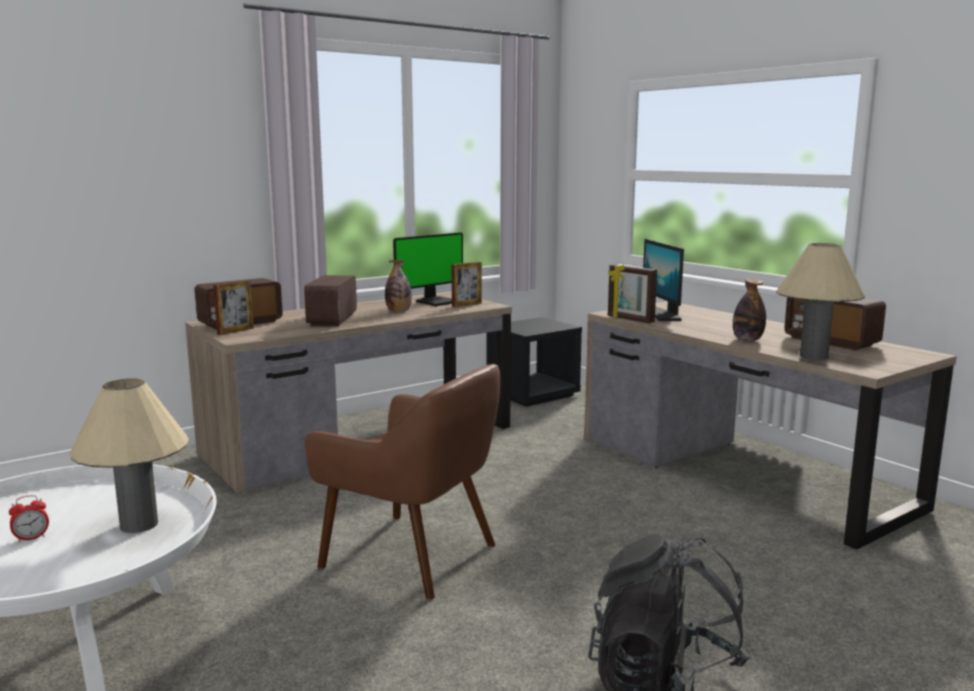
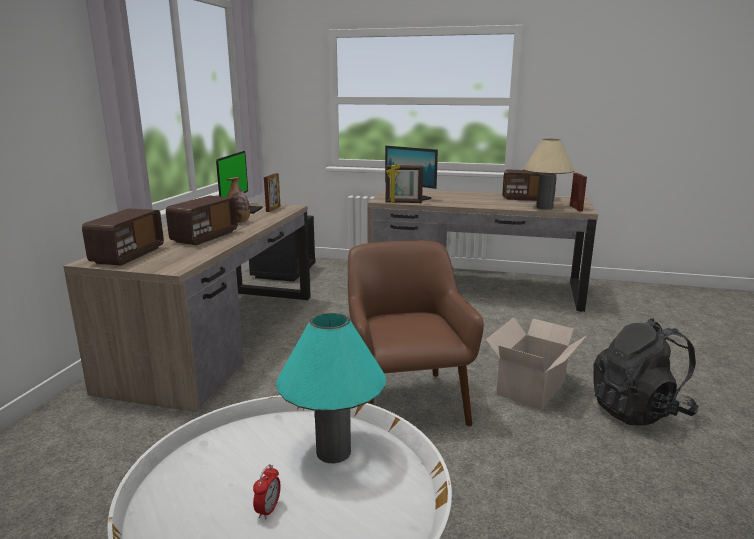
camera: 40 degrees left, 5 degrees up
(139, 525) = (333, 452): beige table lamp -> turquoise table lamp
(235, 331) = (147, 263): picture frame -> picture frame (576, 208)
(332, 319) = (205, 237): radio -> radio turned 120 degrees counterclockwise
(412, 556) = (406, 402): brown armchair -> brown armchair turned 90 degrees counterclockwise
(580, 601) = (533, 386): none -> cardboard box
(747, 340) = (493, 204): bottle -> none

